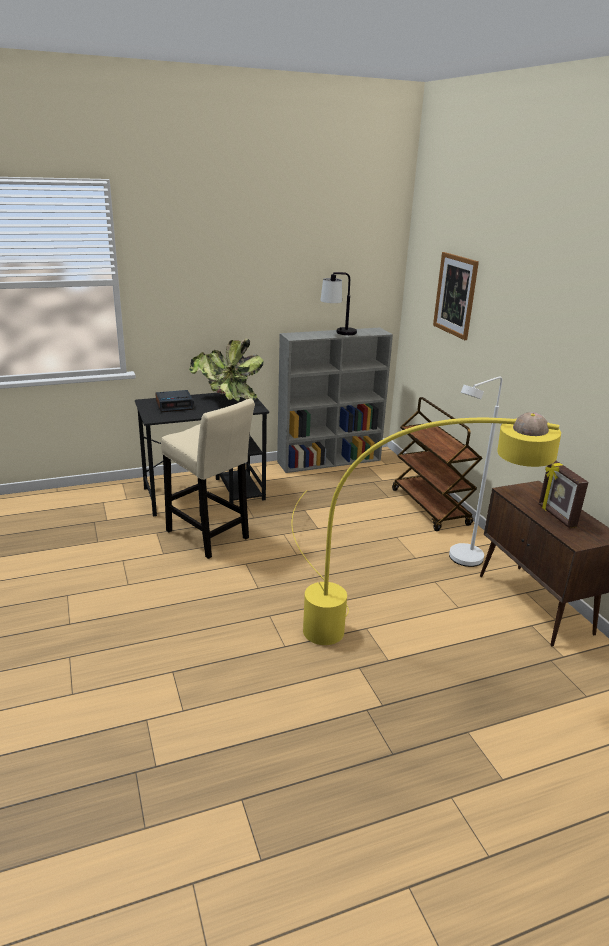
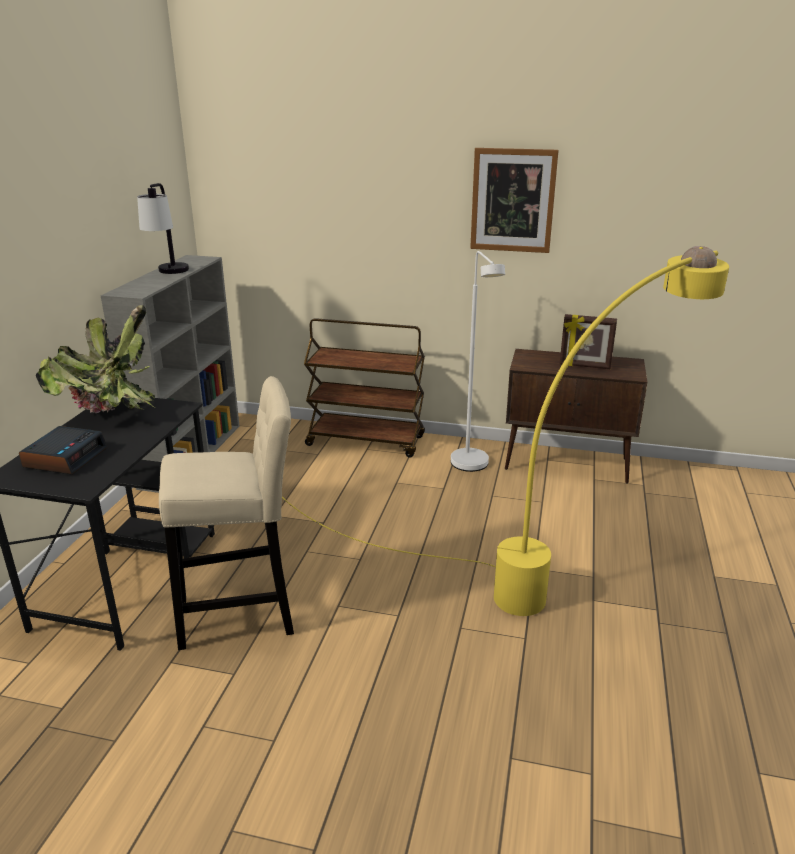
camera: 55 degrees left, 0 degrees up
(455, 295) = (312, 184): picture -> picture (512, 200)

